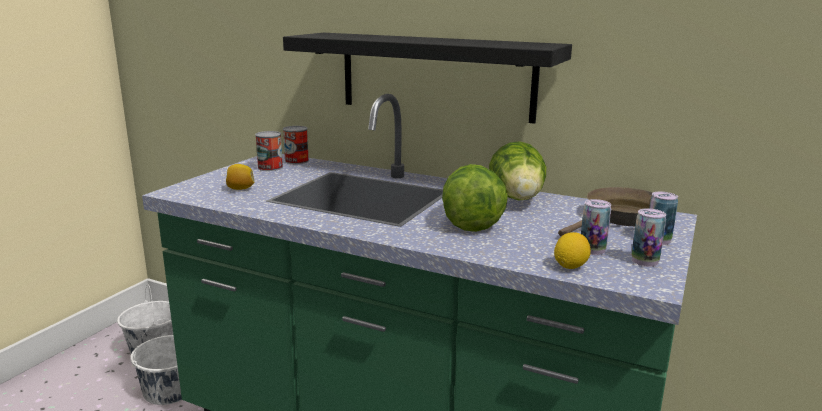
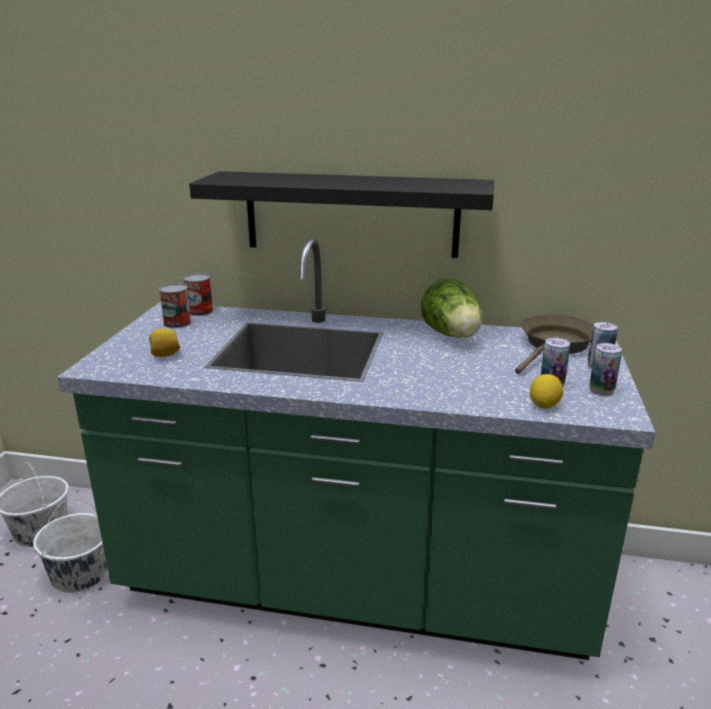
camera: 15 degrees left, 5 degrees up
(470, 222) = (425, 367): lettuce -> none

